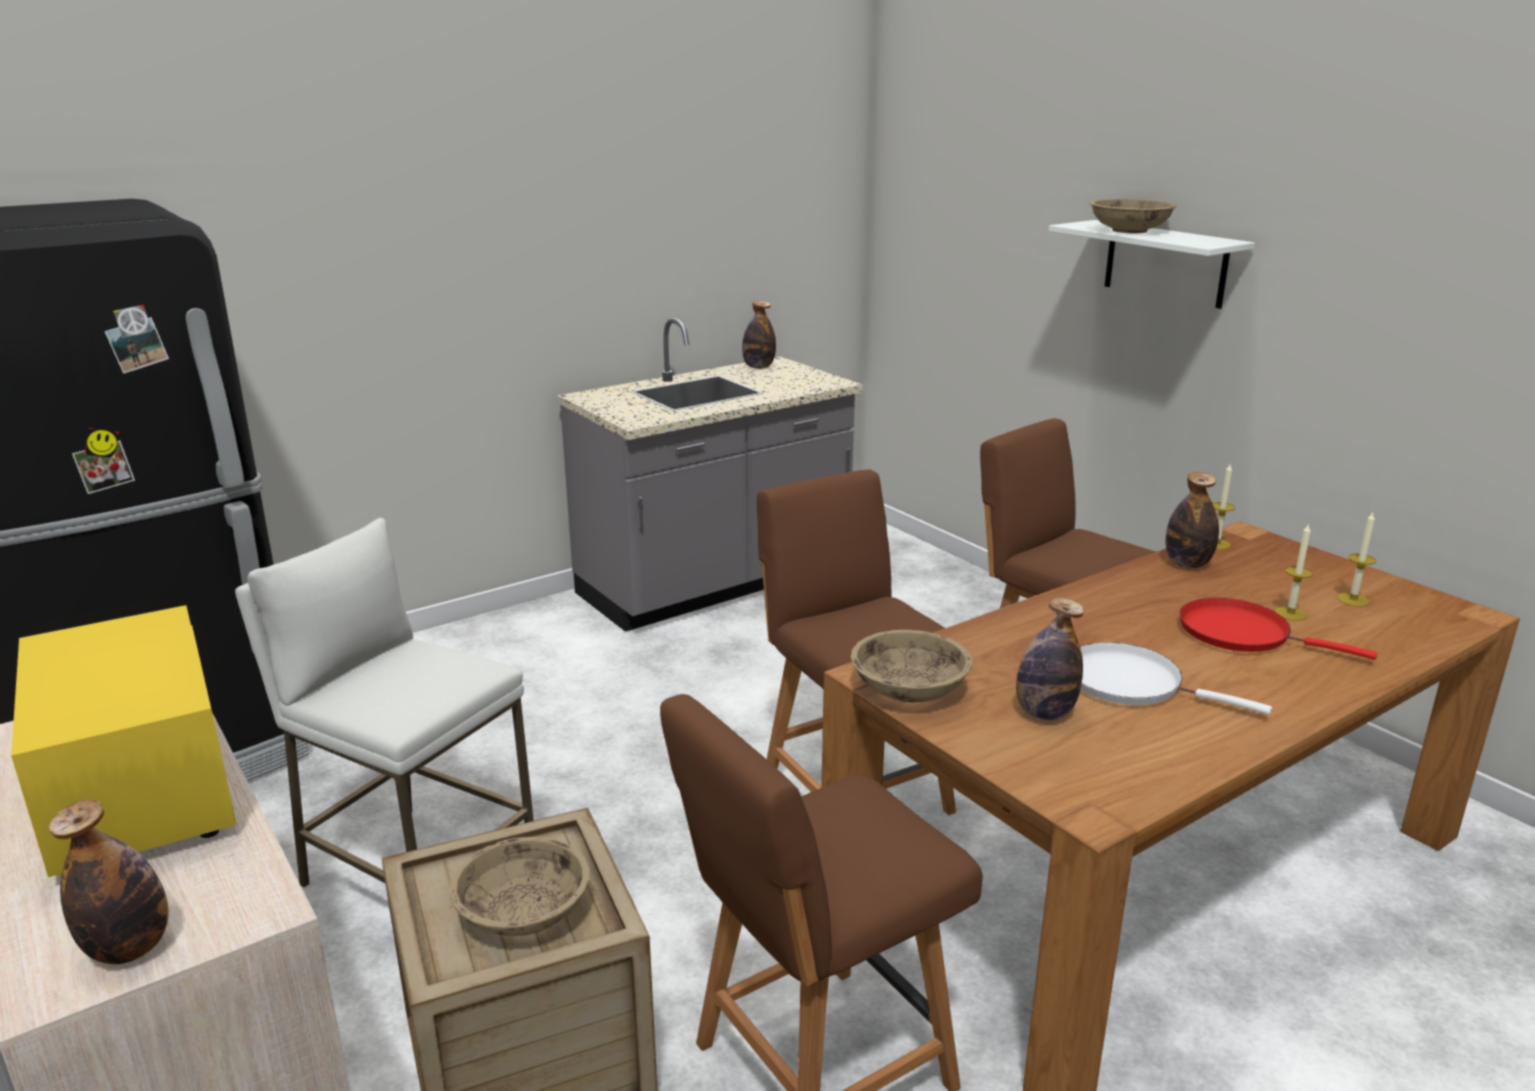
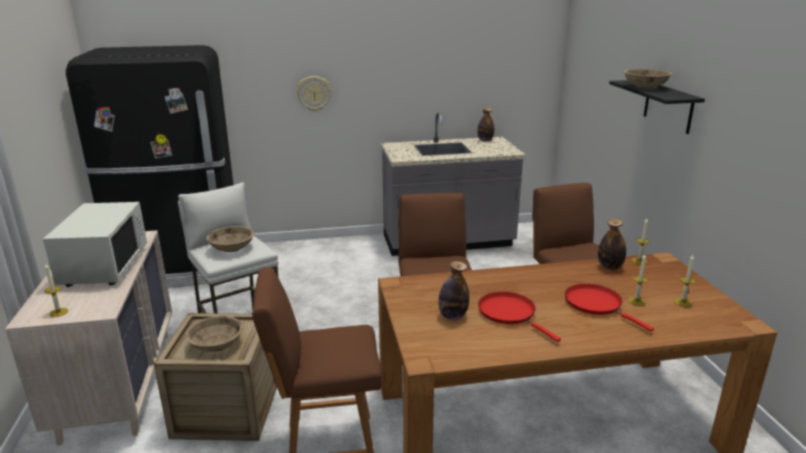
camera: 25 degrees right, 0 degrees up
(129, 948) = (58, 312): bottle -> candle
(138, 794) = (104, 266): yellow microwave -> white microwave
(407, 299) = (314, 93): none -> wall clock
(908, 691) = (404, 293): beige bowl -> beige bowl (231, 248)
(1131, 683) = (509, 313): white frying pan -> red frying pan
(1165, 263) = (668, 106): white shelf -> black shelf

